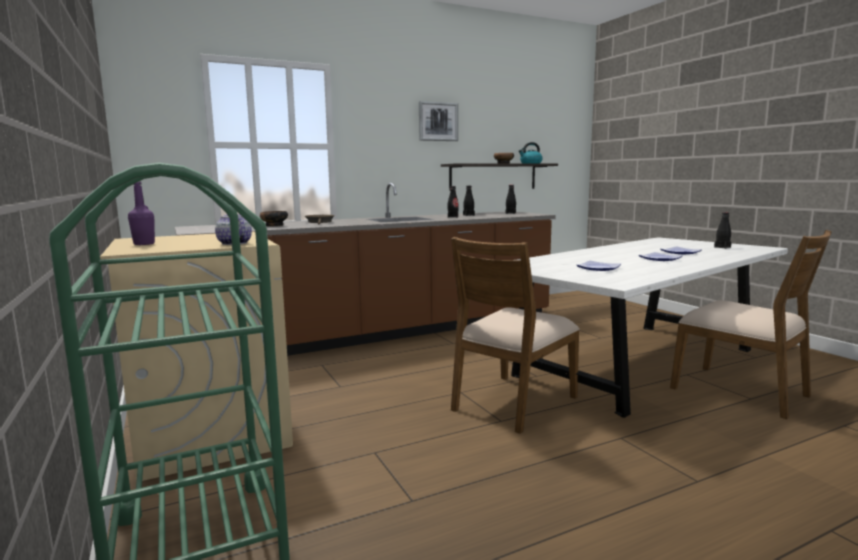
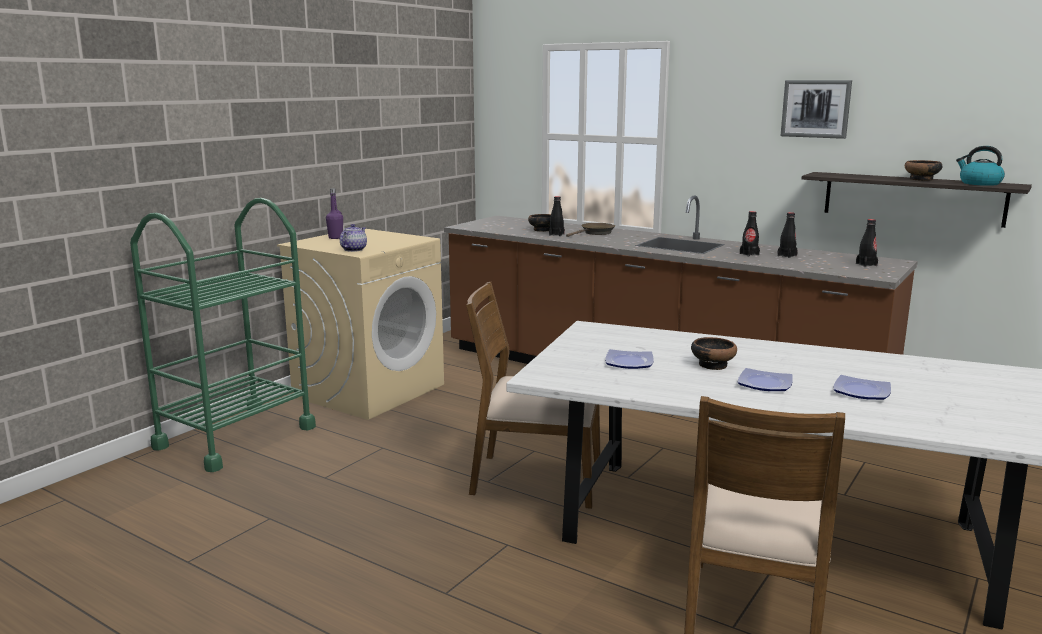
camera: 60 degrees right, 5 degrees up
(616, 260) = (712, 365): none -> bowl
(722, 247) = (996, 415): black bottle -> black bottle (556, 234)

